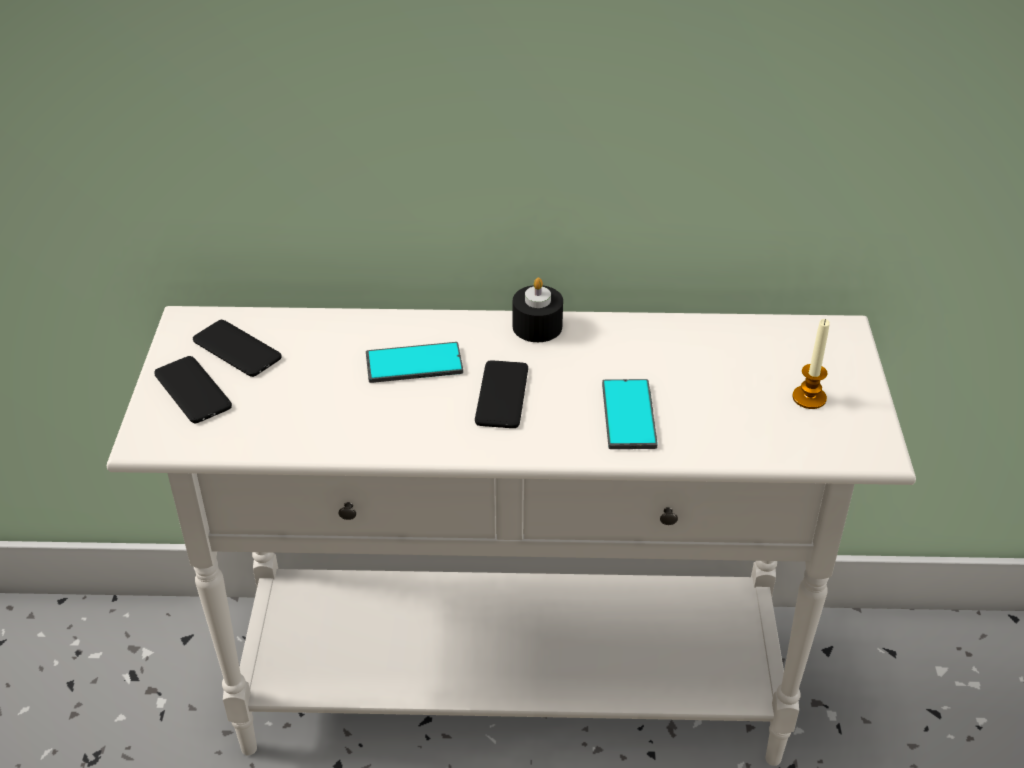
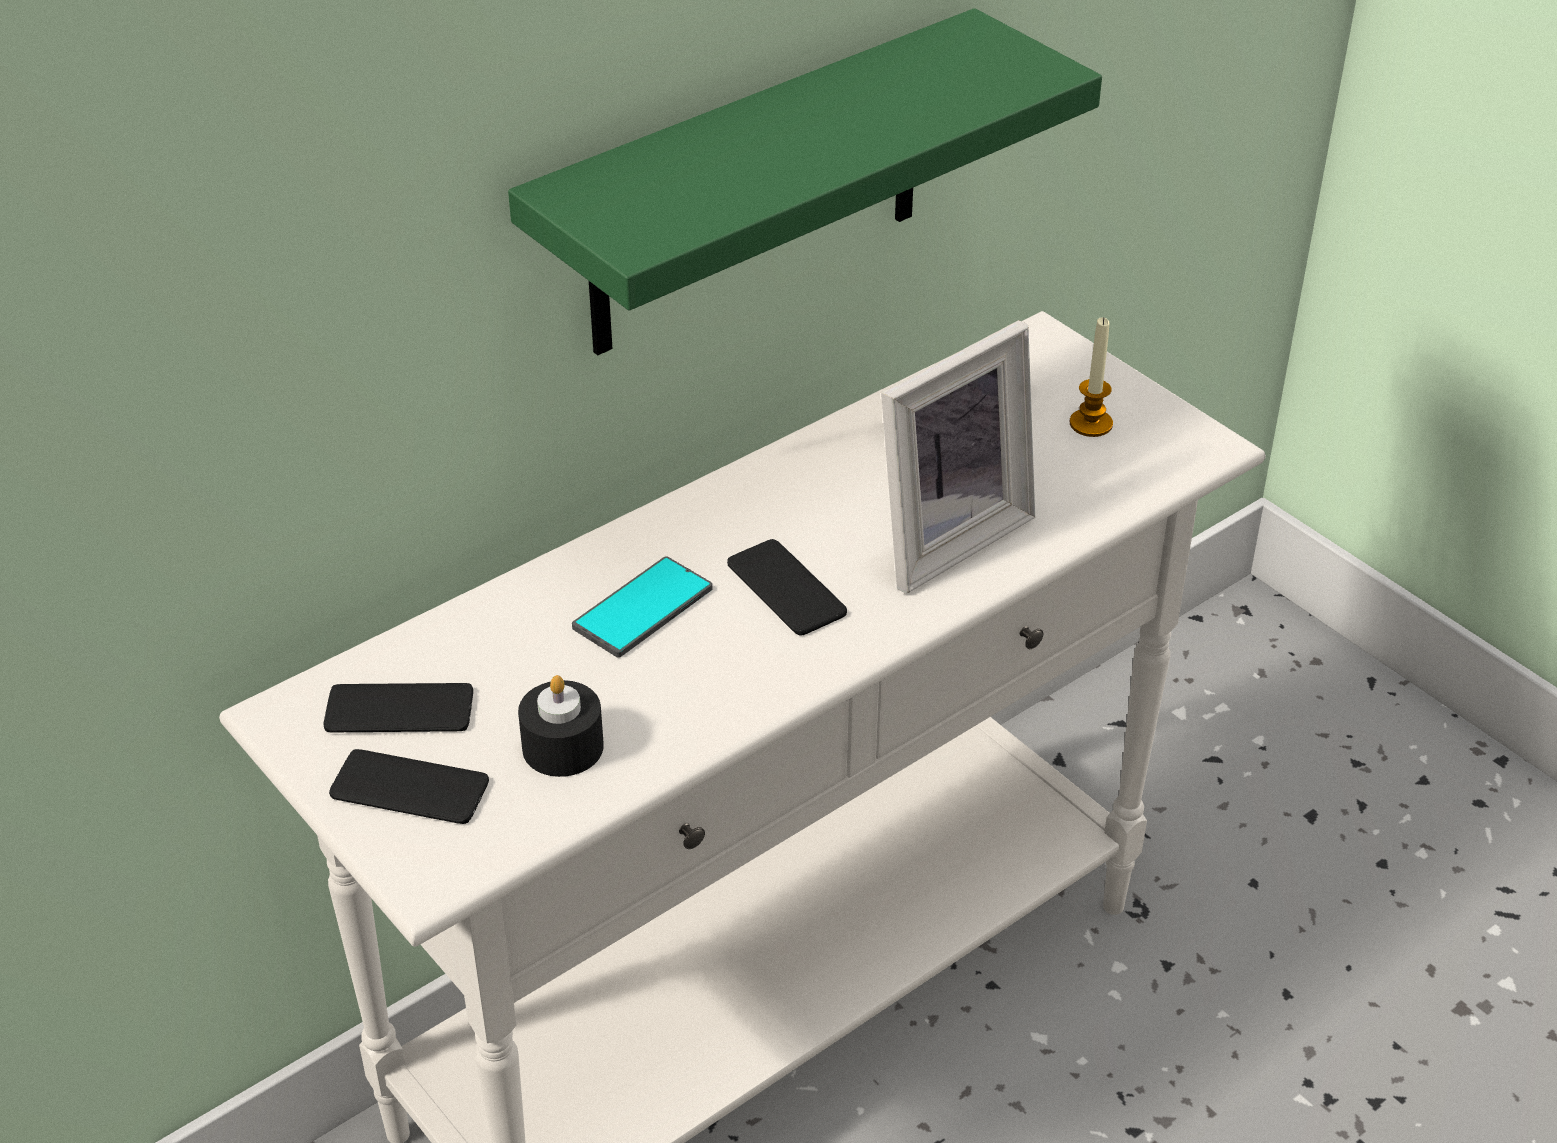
camera: 40 degrees left, 0 degrees up
(537, 326) = (728, 493): black candle -> black candle (563, 747)
(612, 127) = (756, 189): none -> green shelf
(629, 415) = (943, 536): phone -> picture frame

